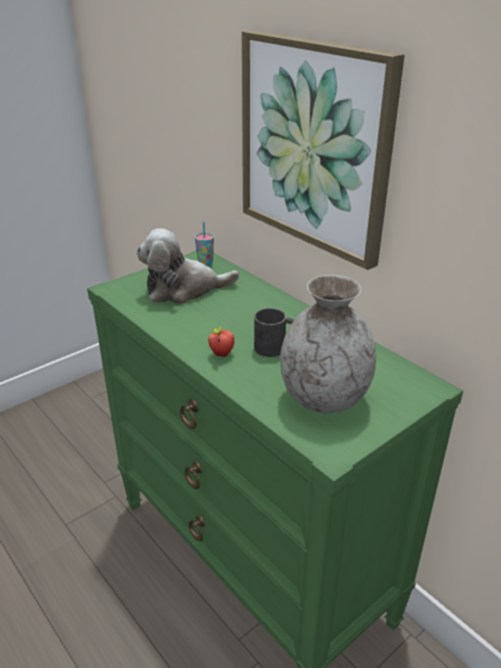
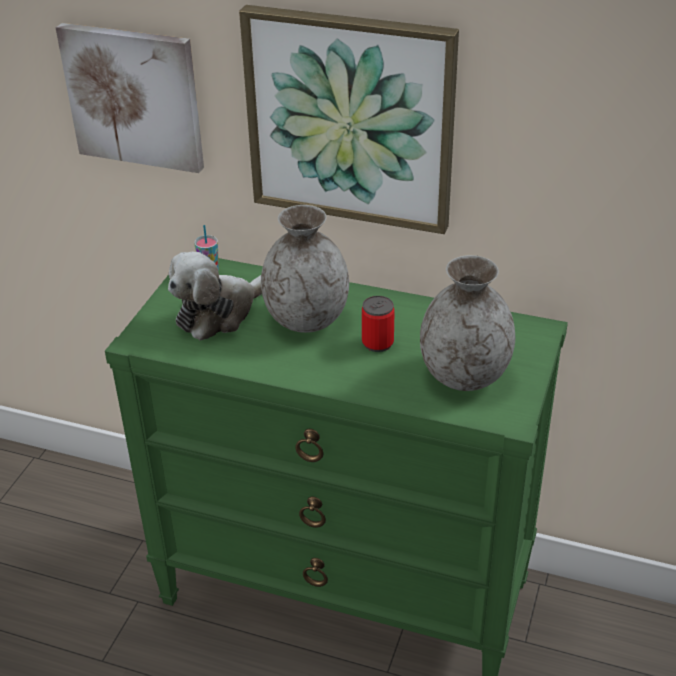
camera: 30 degrees left, 5 degrees up
(187, 113) = (134, 96): none -> picture
(222, 354) = (333, 370): apple -> none
(240, 313) = (306, 319): none -> grey vase
(276, 348) = (377, 343): black mug -> can

